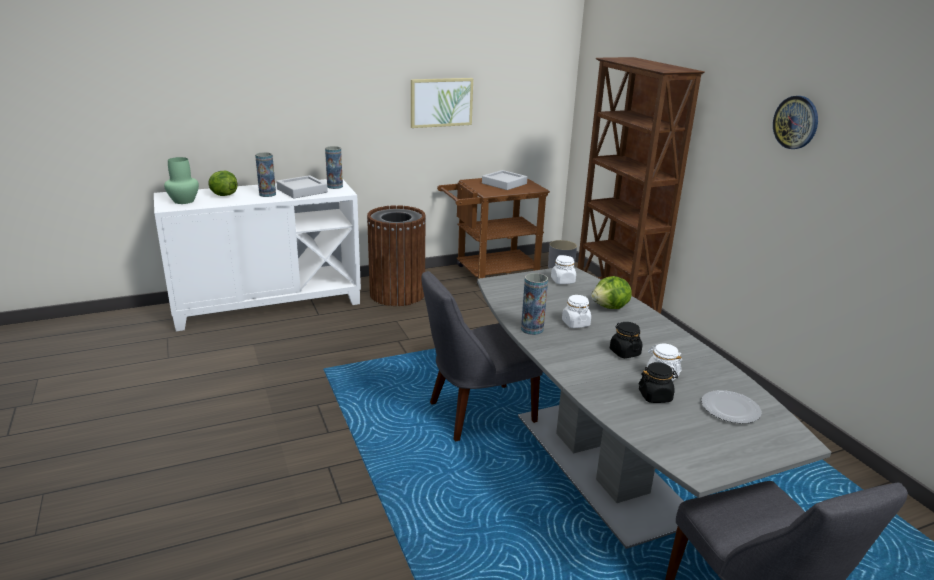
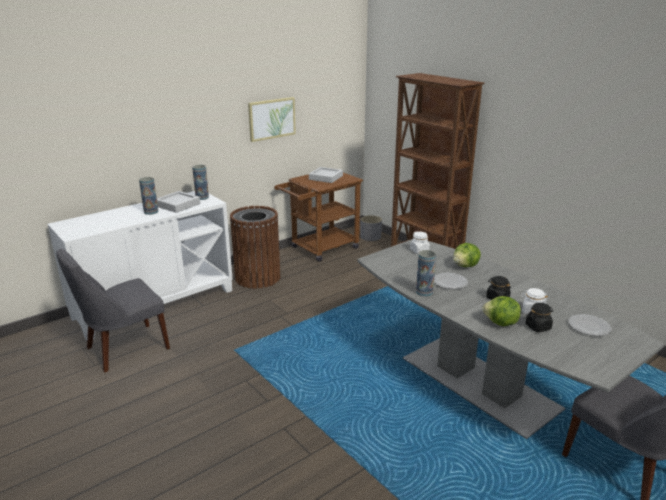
camera: 15 degrees left, 0 degrees up
(183, 201) = (82, 228): green vase -> none
(223, 195) = (113, 217): lettuce -> lettuce (500, 323)
(476, 414) = (372, 363): grey chair -> grey chair (124, 349)
(575, 323) = (450, 282): white jar -> plate
(796, 122) = (563, 116): wall clock -> none

